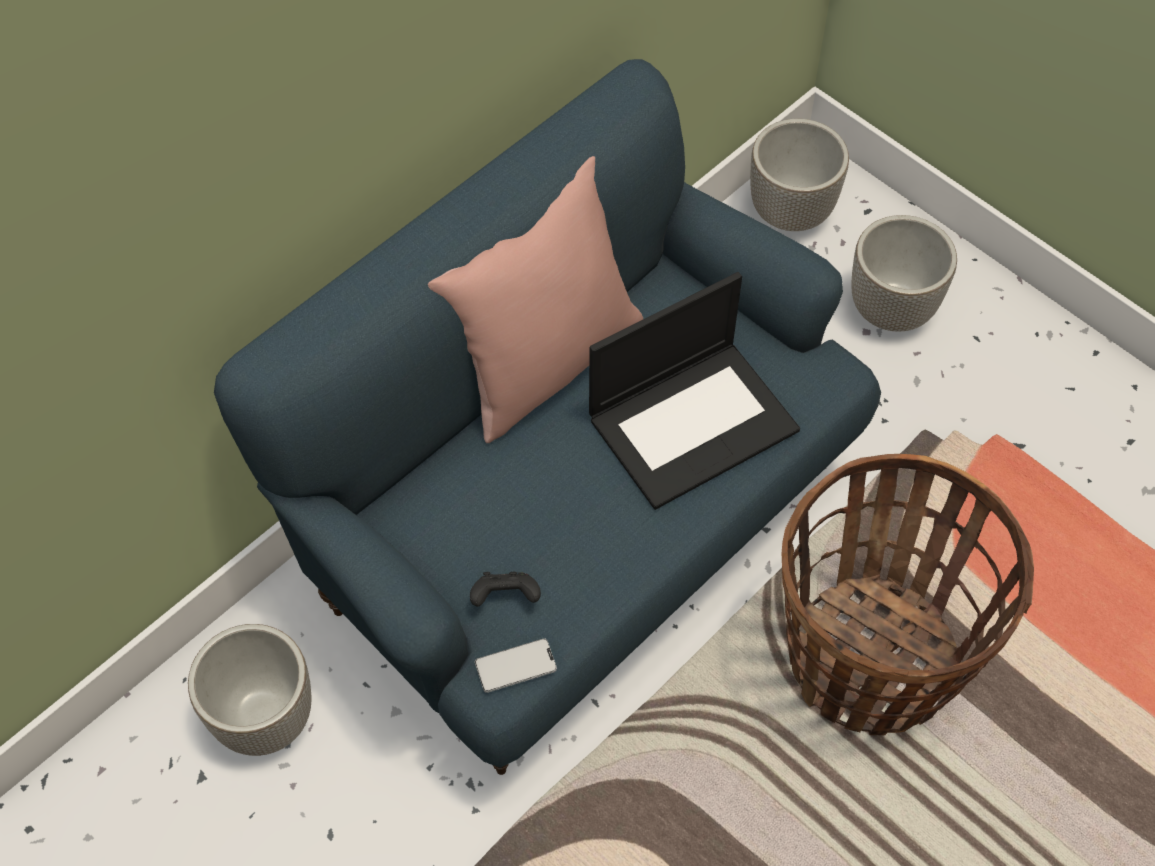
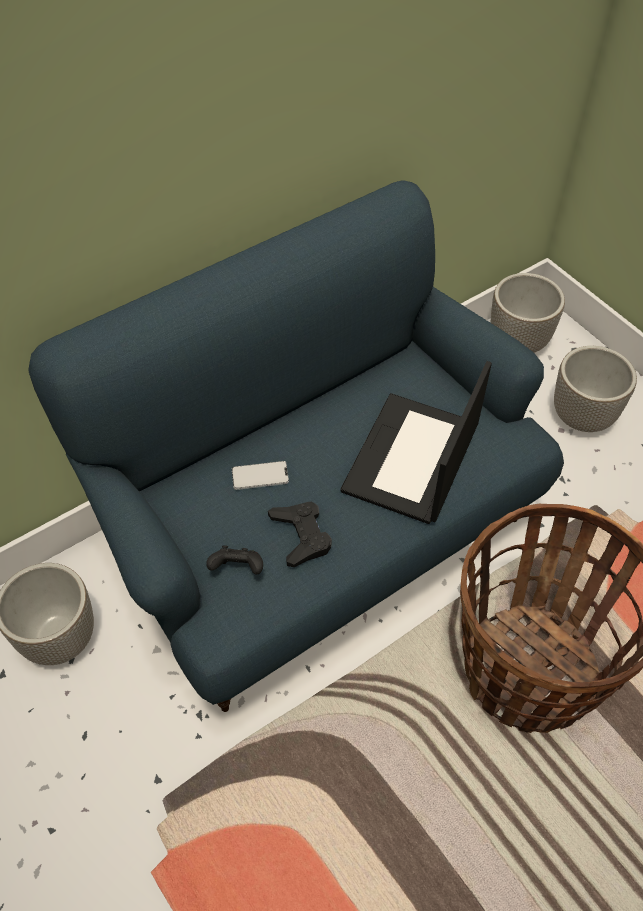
camera: 10 degrees right, 5 degrees down
(515, 666) = (233, 623): phone -> phone (260, 476)
(544, 363) = (307, 402): pink pillow -> none
(575, 543) = (301, 536): none -> black game controller
(693, 421) = (412, 460): laptop -> laptop turned 135 degrees clockwise

